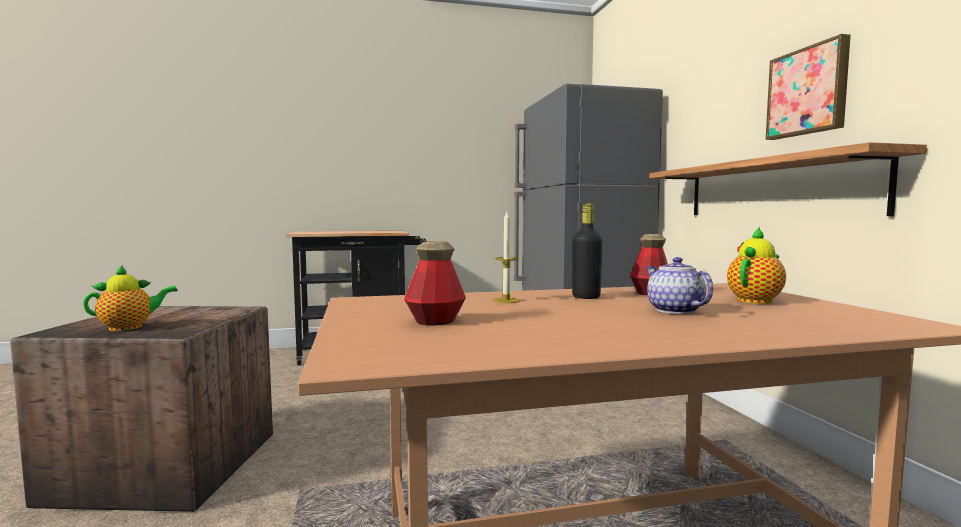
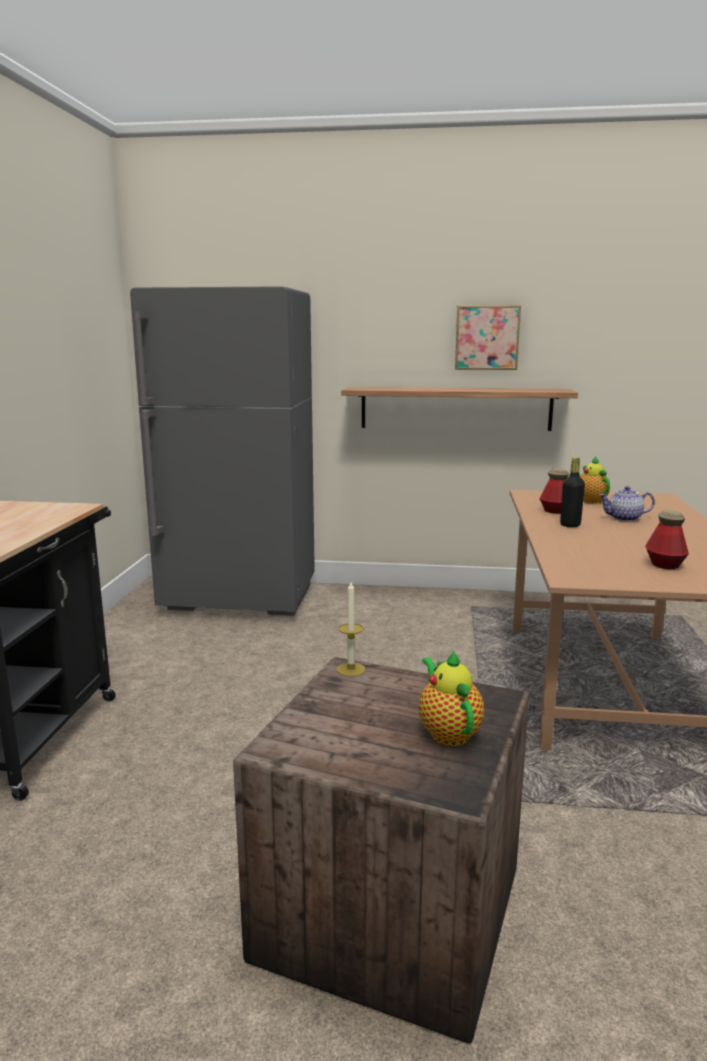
camera: 70 degrees left, 10 degrees up
(506, 300) = (581, 542): candle -> candle (351, 669)

